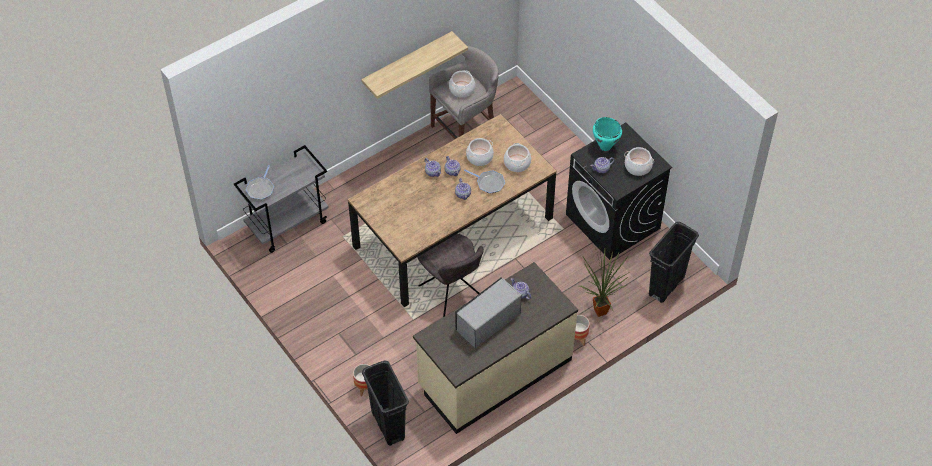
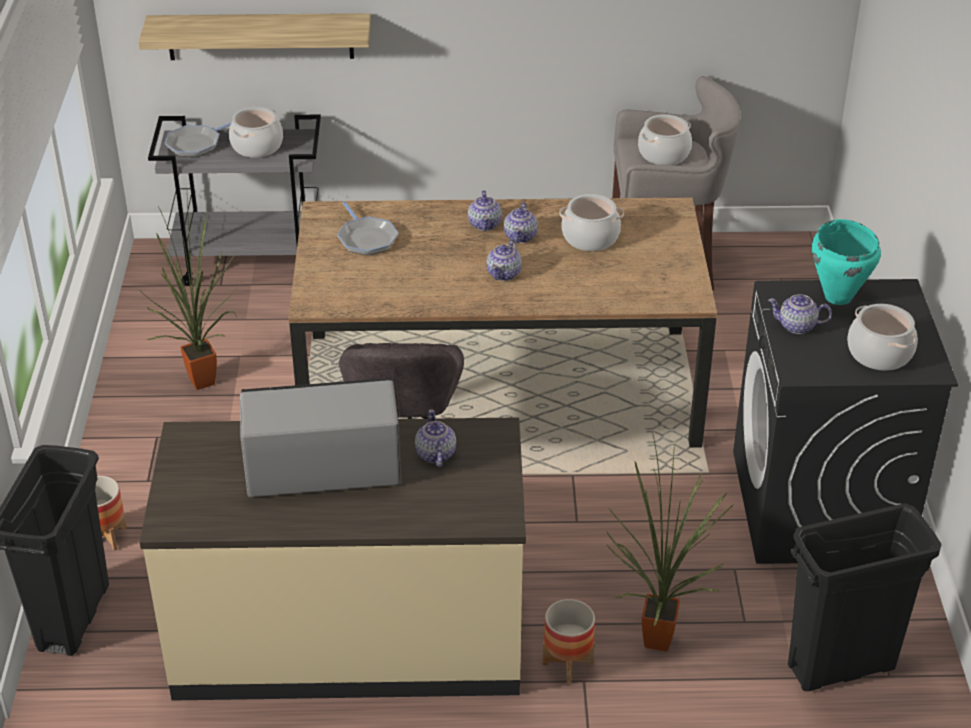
camera: 35 degrees right, 15 degrees down
(332, 295) = (207, 381): none -> potted plant
(407, 63) = (571, 48): shelf -> shelf (260, 36)
(489, 183) = (568, 278): frying pan -> frying pan (366, 238)
(517, 163) = (651, 273): cooking pot -> cooking pot (257, 146)

